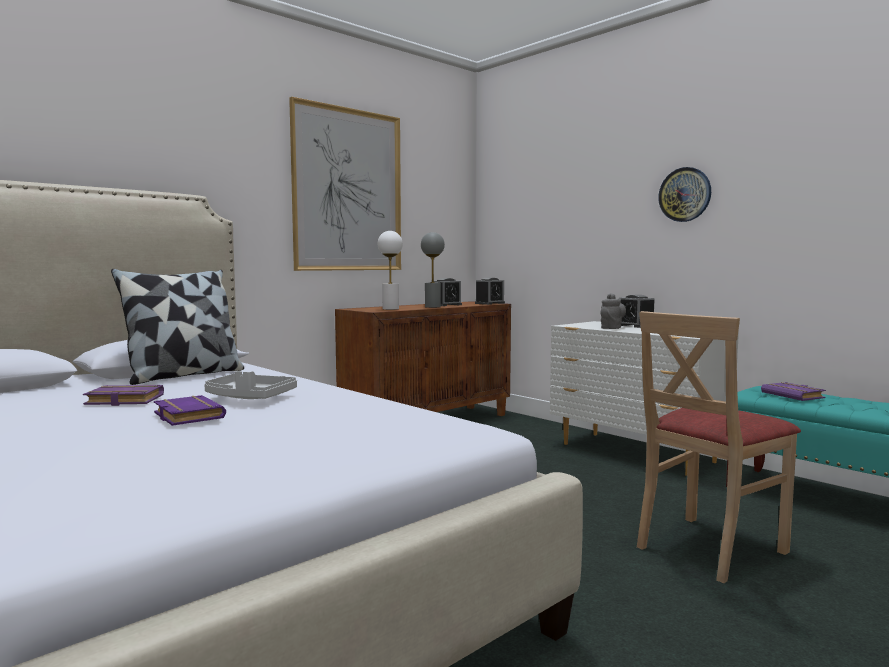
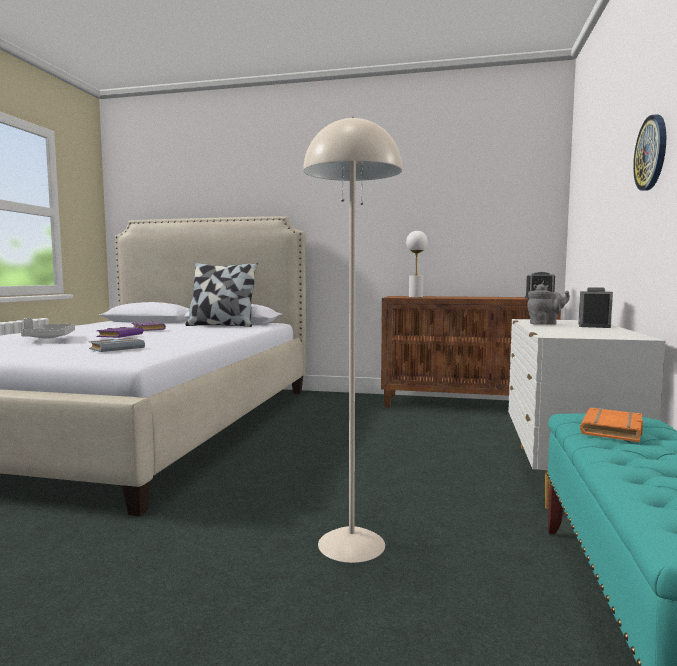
camera: 55 degrees right, 0 degrees up
(249, 398) = (174, 335): grey tray -> grey tray (49, 338)
(348, 190) = (408, 200): picture -> none
(357, 428) = (117, 348): none -> grey book
(433, 307) = (459, 297): grey table lamp -> none
(446, 305) = (487, 297): alarm clock -> none
(708, 547) = (351, 543): beige chair -> beige floor lamp
(794, 396) = (614, 431): purple book -> orange book

